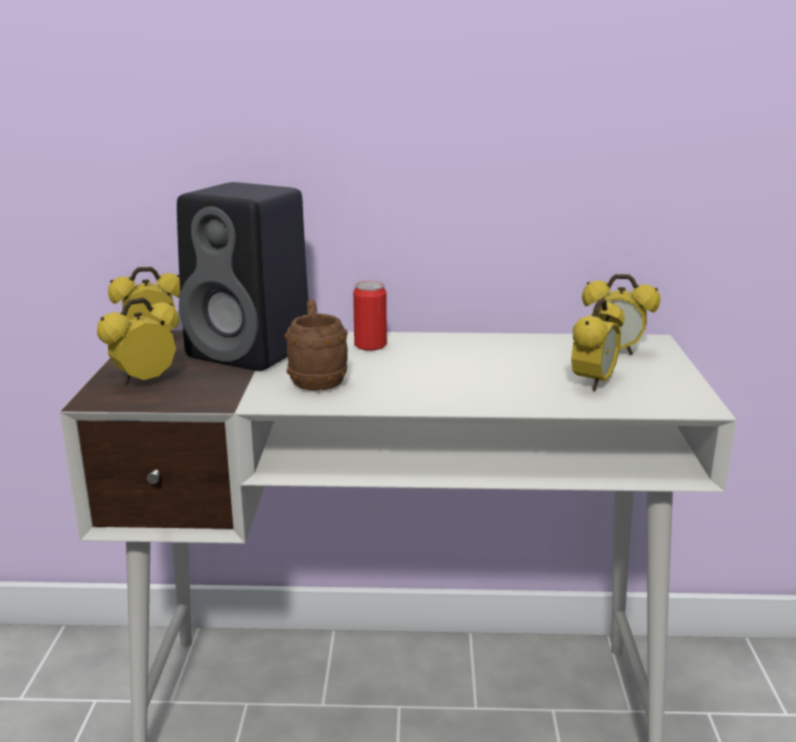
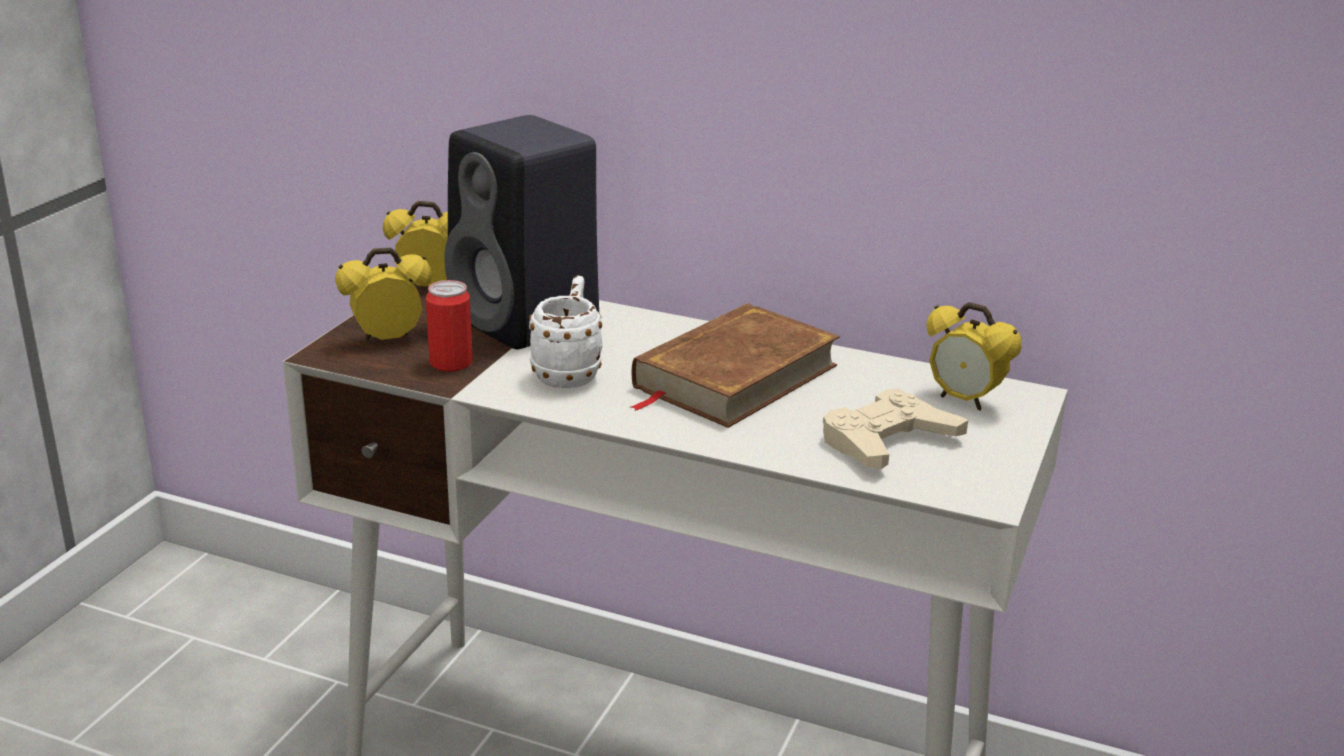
camera: 20 degrees right, 5 degrees up
(317, 379) = (569, 372): brown mug -> white mug
(370, 345) = (667, 336): can -> can (451, 363)
(444, 362) = (734, 376): none -> brown book
(593, 383) = (887, 441): alarm clock -> beige game controller

